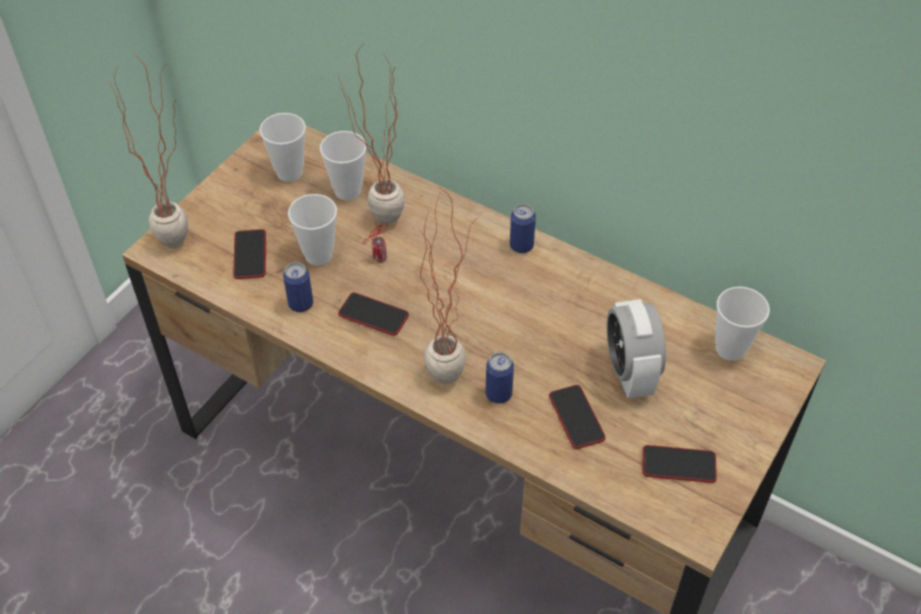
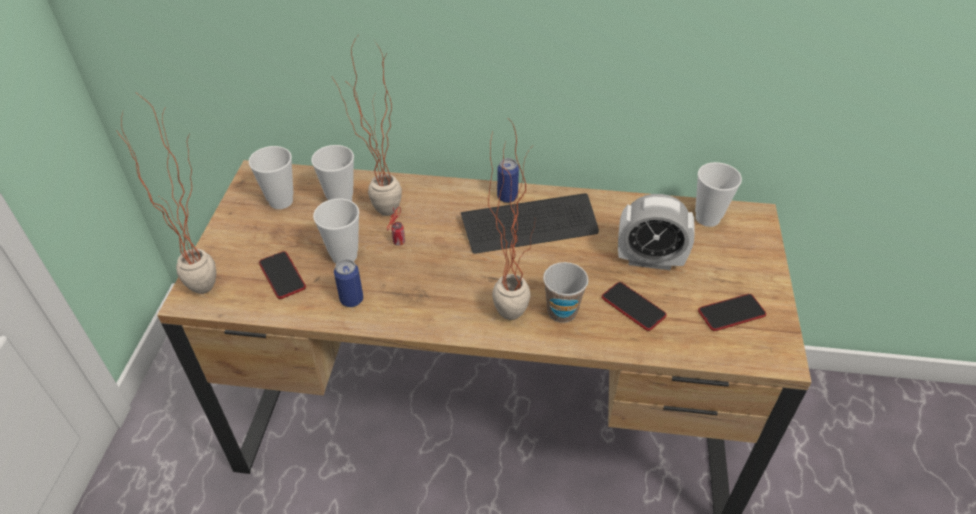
camera: 25 degrees left, 5 degrees down
(373, 315) = (420, 287): phone -> none
(498, 394) = (562, 311): can -> cup
(525, 287) = (529, 225): none -> keyboard
(629, 373) = (649, 260): alarm clock -> alarm clock turned 45 degrees counterclockwise

